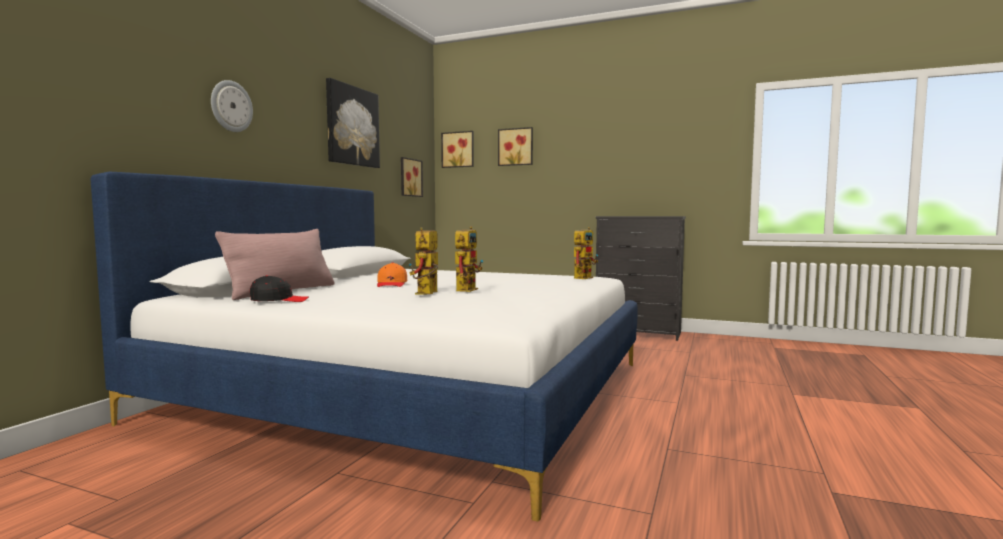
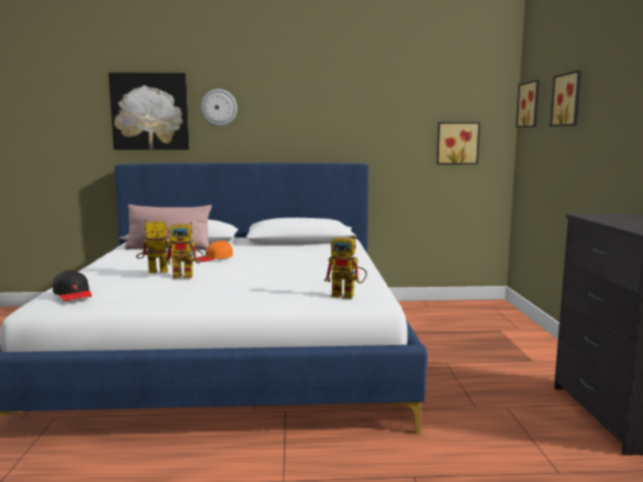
camera: 65 degrees right, 5 degrees up
(279, 300) = (125, 255): black cap -> black cap (73, 294)
(352, 126) = (358, 100): picture -> picture (150, 111)

